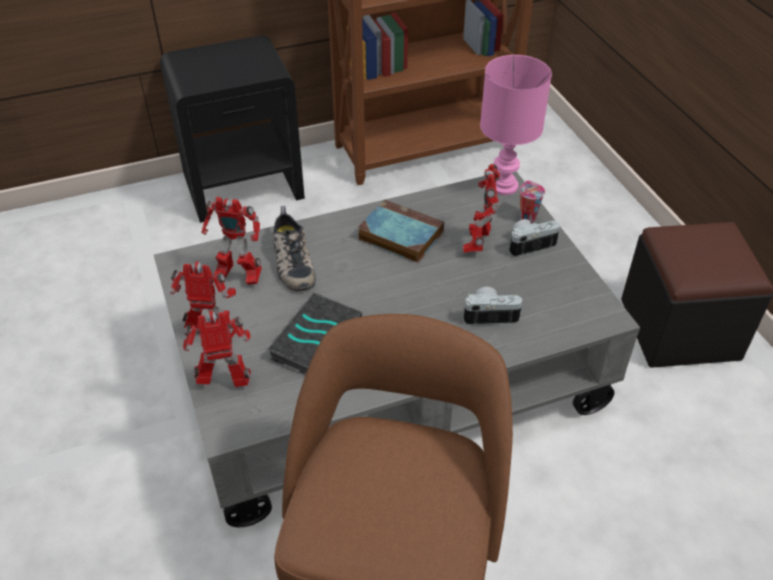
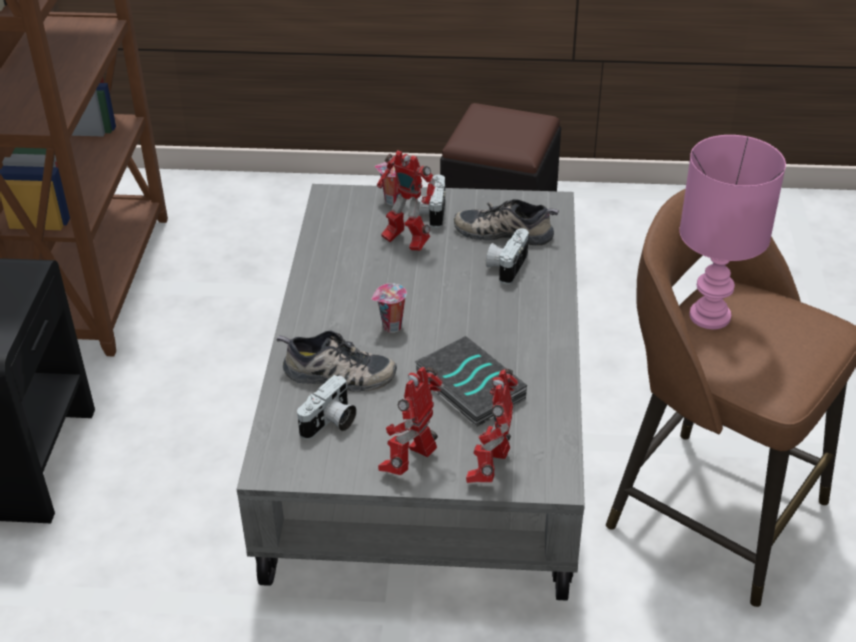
camera: 65 degrees left, 5 degrees down
(237, 276) = (330, 423): toy robot -> camera
(364, 271) = (391, 327): none -> cup
(398, 235) = (354, 288): book -> none
(504, 185) = (333, 198): pink table lamp -> pink table lamp (708, 315)
(539, 298) = (505, 231): none -> shoe

